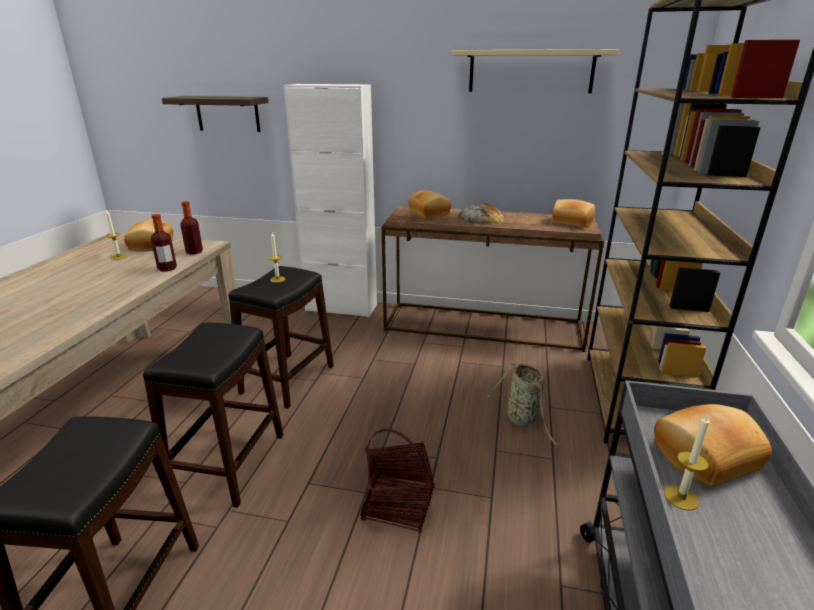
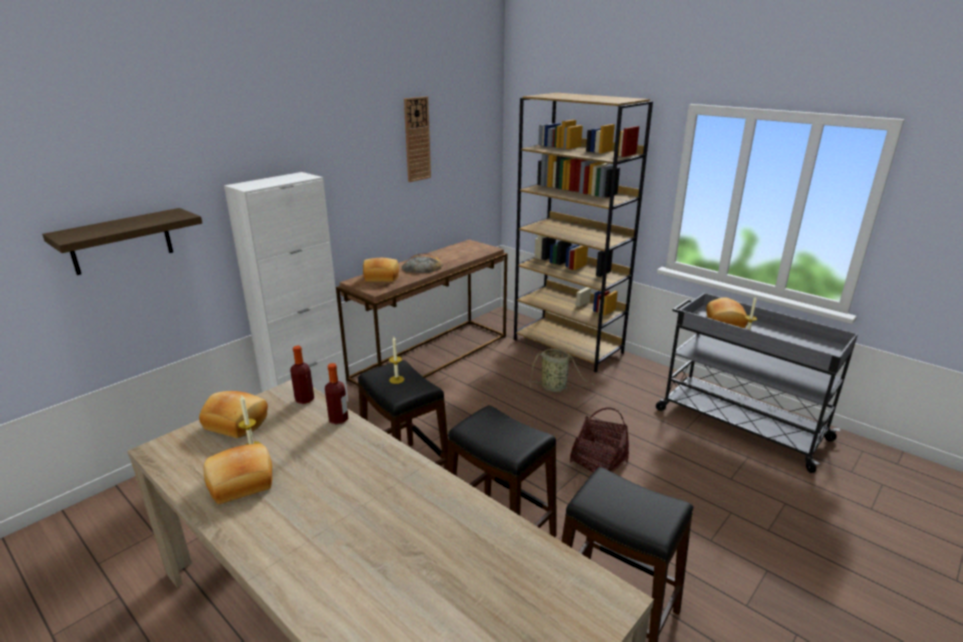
camera: 60 degrees left, 0 degrees up
(530, 71) = (417, 139): beige shelf -> wall clock
(571, 222) = (473, 248): bread -> bread (241, 484)

